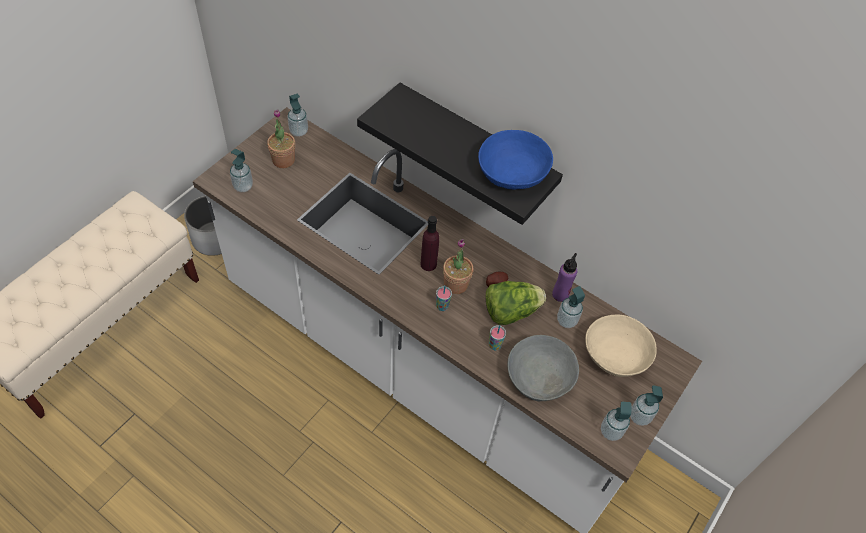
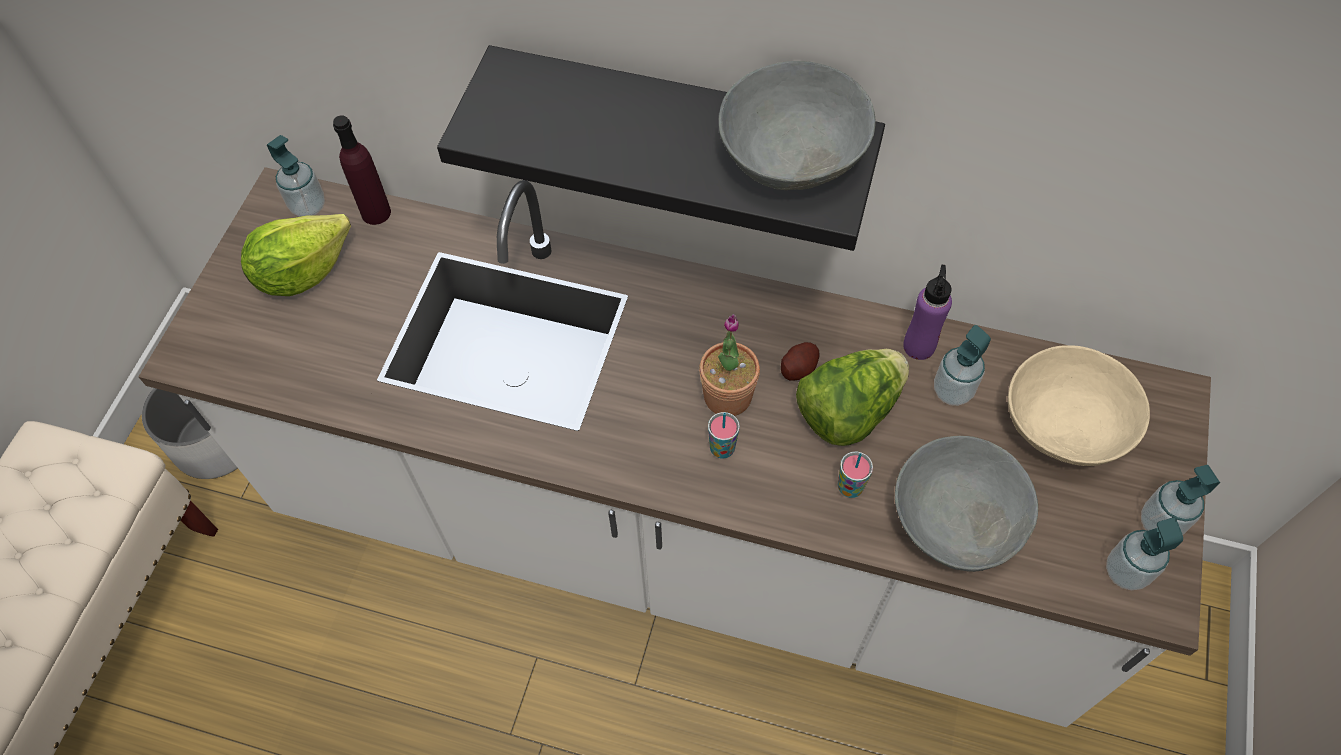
camera: 15 degrees left, 5 degrees up
(243, 186) = (244, 351): soap dispenser -> none
(283, 160) = (302, 272): potted plant -> lettuce
(428, 264) = (661, 376): purple bottle -> purple bottle (376, 213)
(512, 173) = (792, 154): blue bowl -> grey bowl

